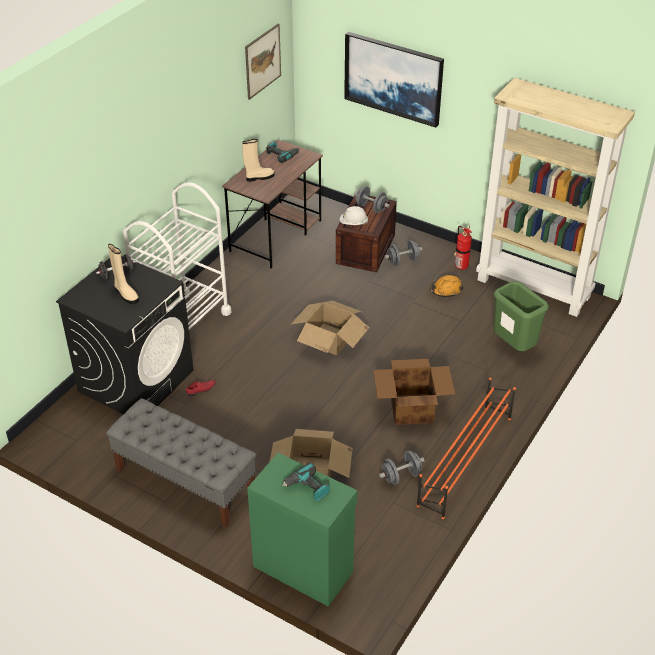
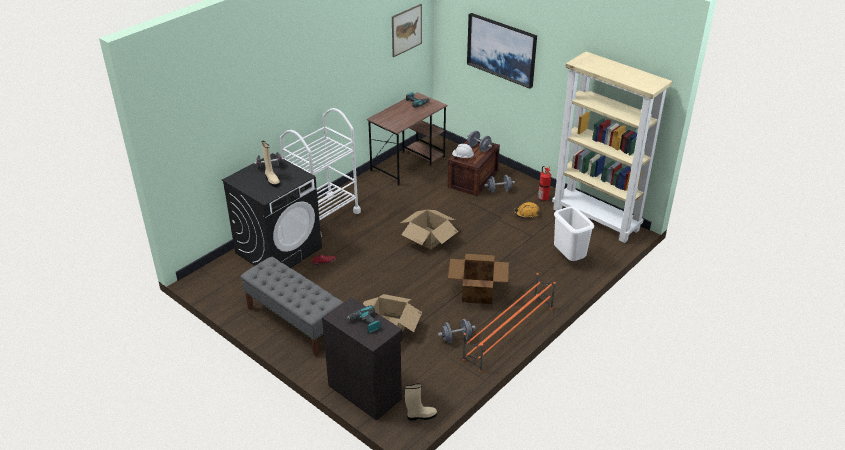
camera: 10 degrees right, 5 degrees down
(259, 177) = (395, 116): beige boot -> beige boot (421, 416)
(303, 567) = (365, 391): green cabinet -> black cabinet
(514, 346) = (569, 258): green trash can -> white trash can

